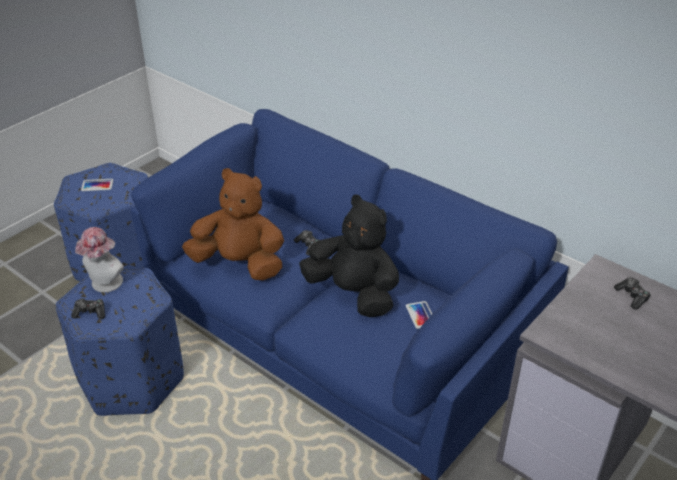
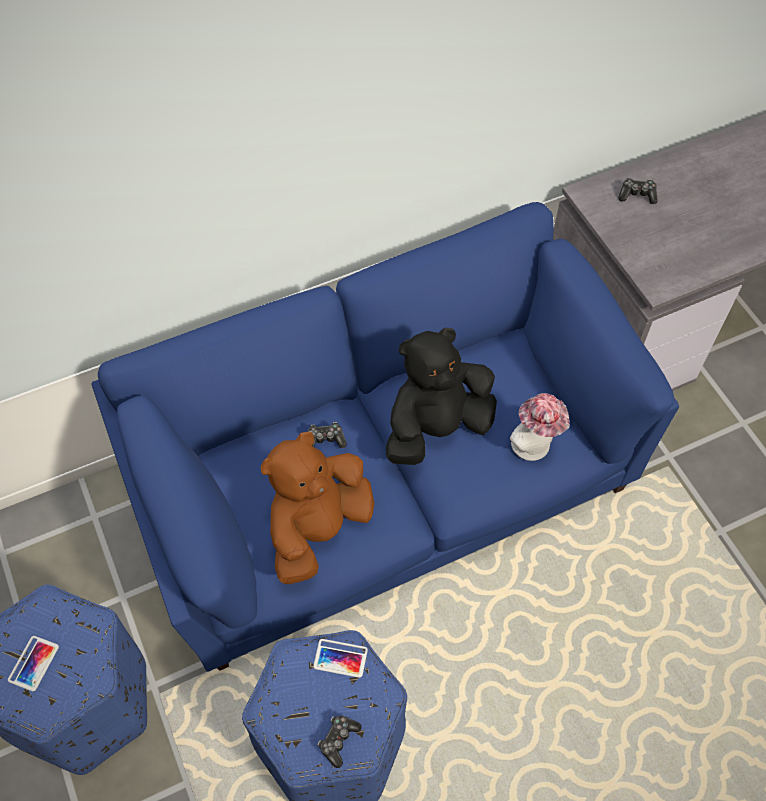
camera: 65 degrees left, 20 degrees up
(104, 285) = (288, 708): hat -> hat (534, 447)
(421, 315) = (504, 379): phone -> phone (340, 658)

